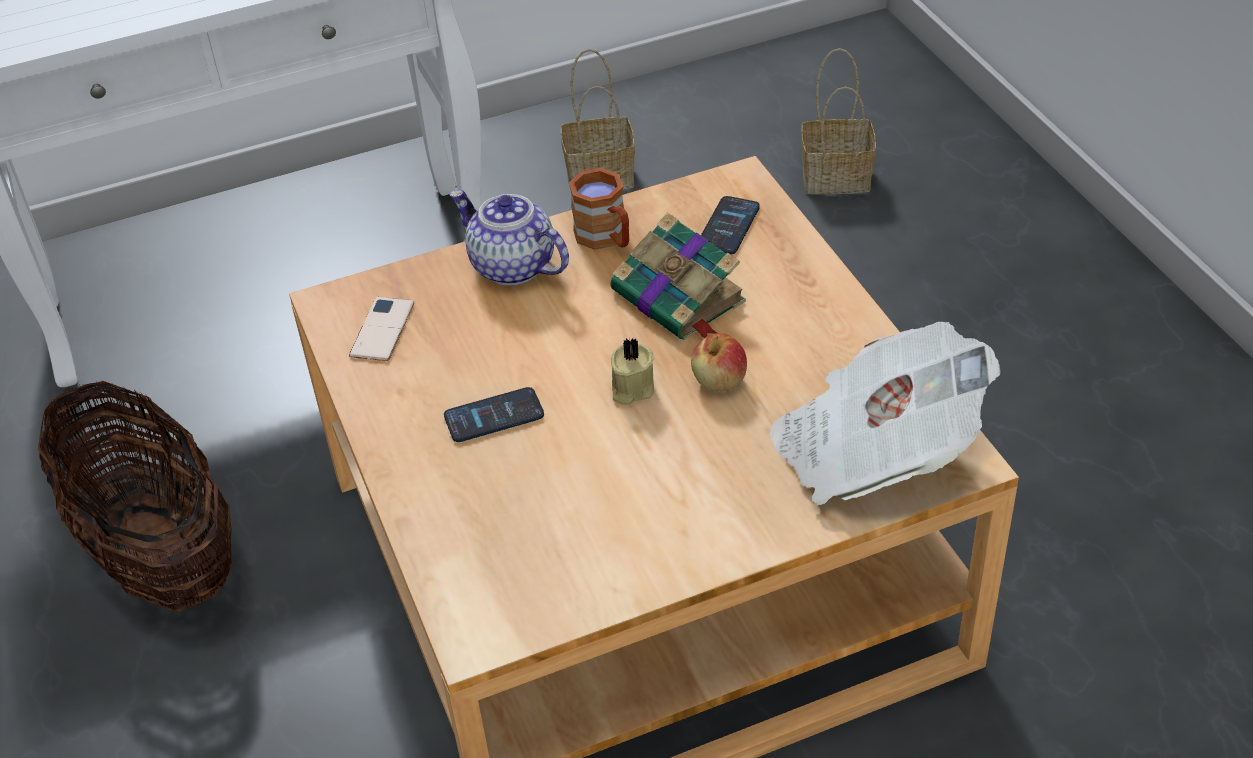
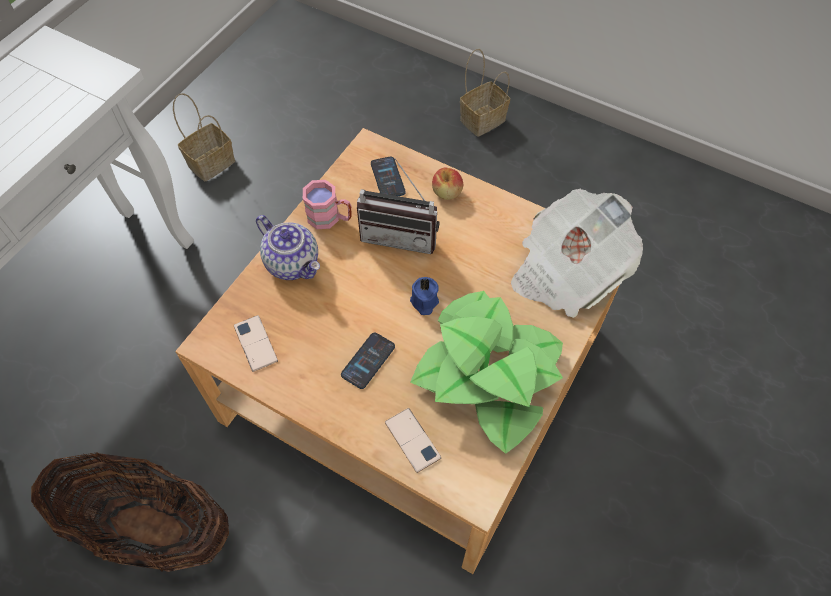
camera: 40 degrees left, 15 degrees up
(459, 530) = (412, 440): none -> phone
(511, 266) = (293, 263): teapot -> teapot turned 135 degrees counterclockwise
(606, 238) = (330, 218): brown mug -> pink mug
(631, 388) = (424, 302): beige candle -> blue candle
(634, 511) = (488, 373): none -> potted plant
(680, 298) = (401, 234): book -> radio
(719, 381) = (463, 273): apple -> apple (447, 192)
(838, 177) = (337, 106): basket -> basket (483, 119)

